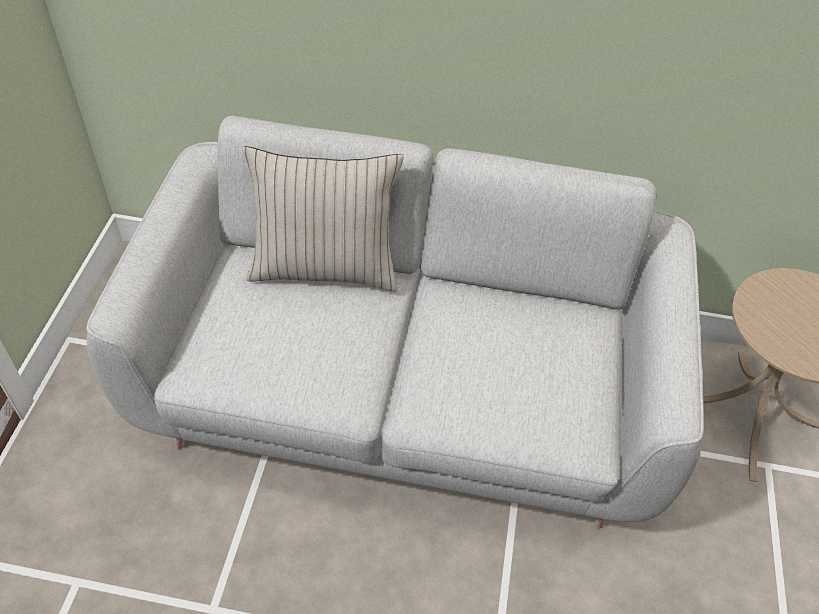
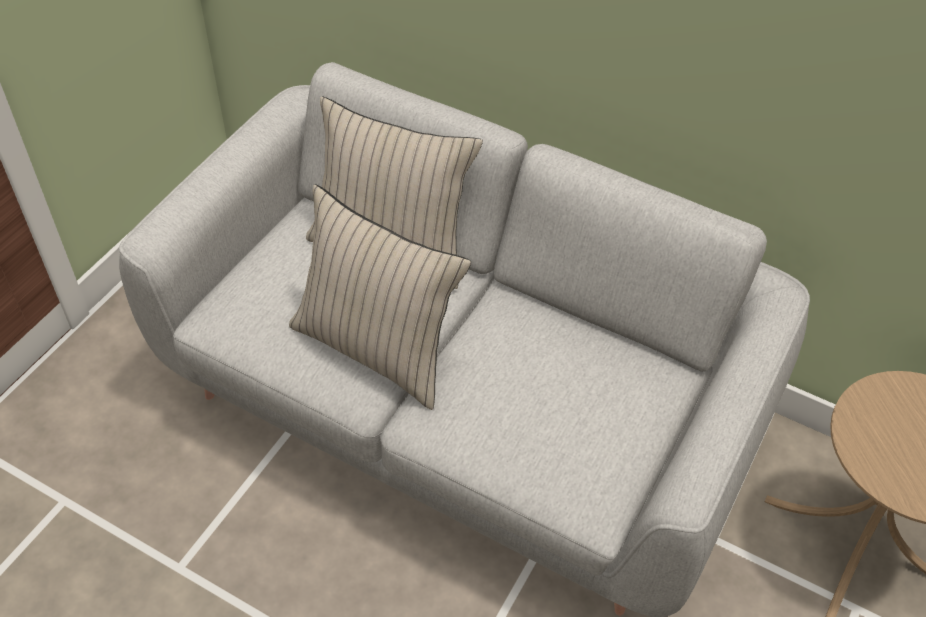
camera: 20 degrees right, 0 degrees up
(350, 361) = (376, 348): none -> beige pillow

